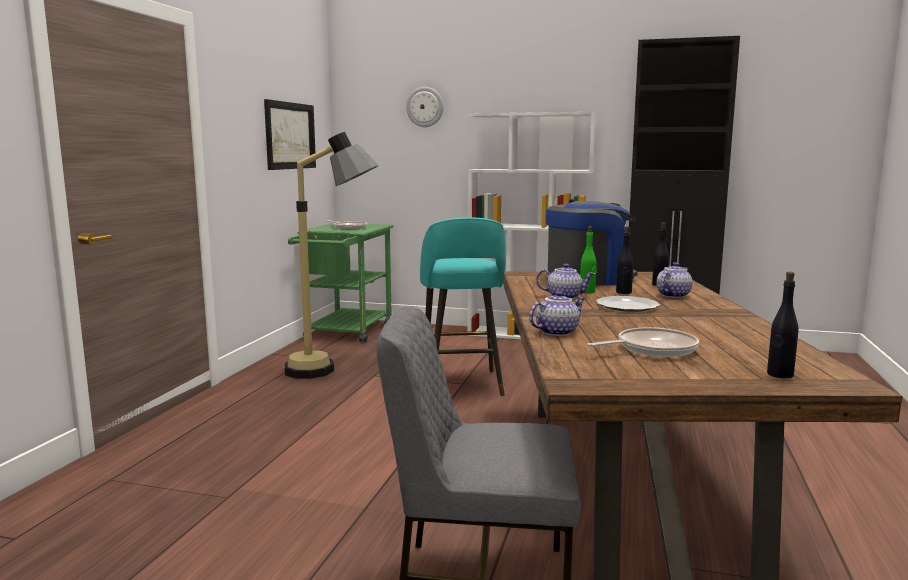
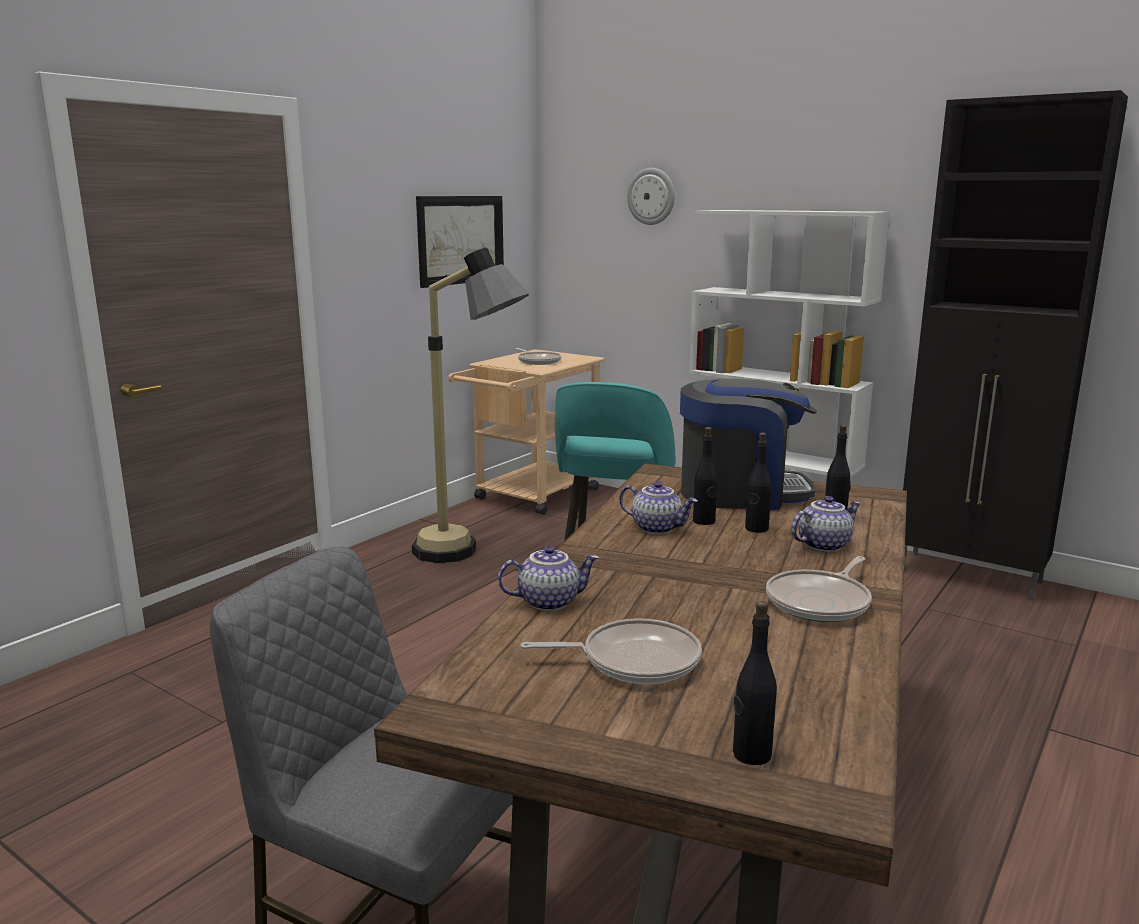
camera: 20 degrees right, 5 degrees up
(346, 333) = (530, 497): green cart -> beige cart
(587, 292) = (704, 521): green bottle -> black bottle
(627, 306) = (722, 560): plate -> none
(711, 316) = (820, 602): none -> frying pan

